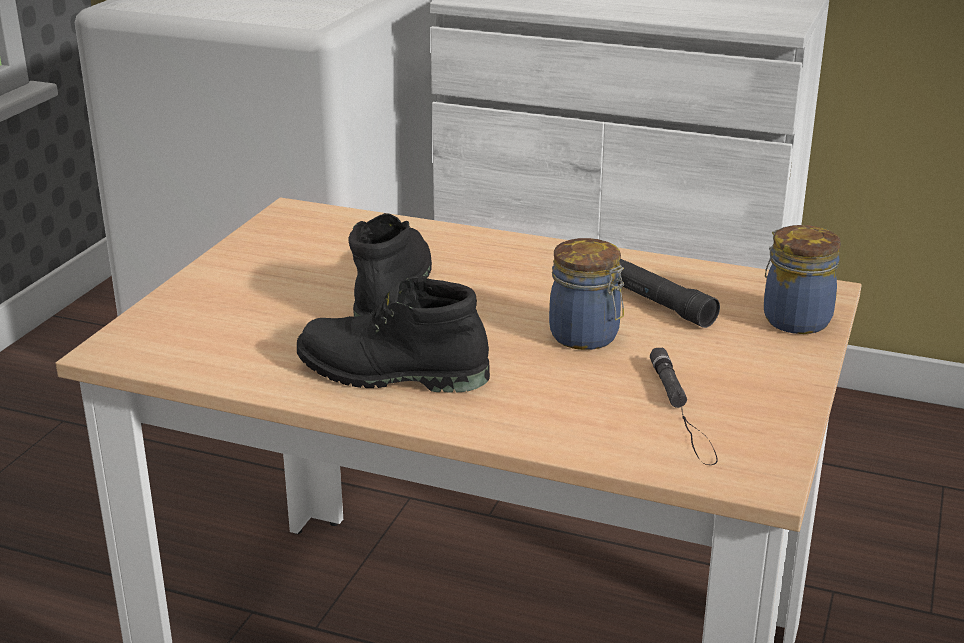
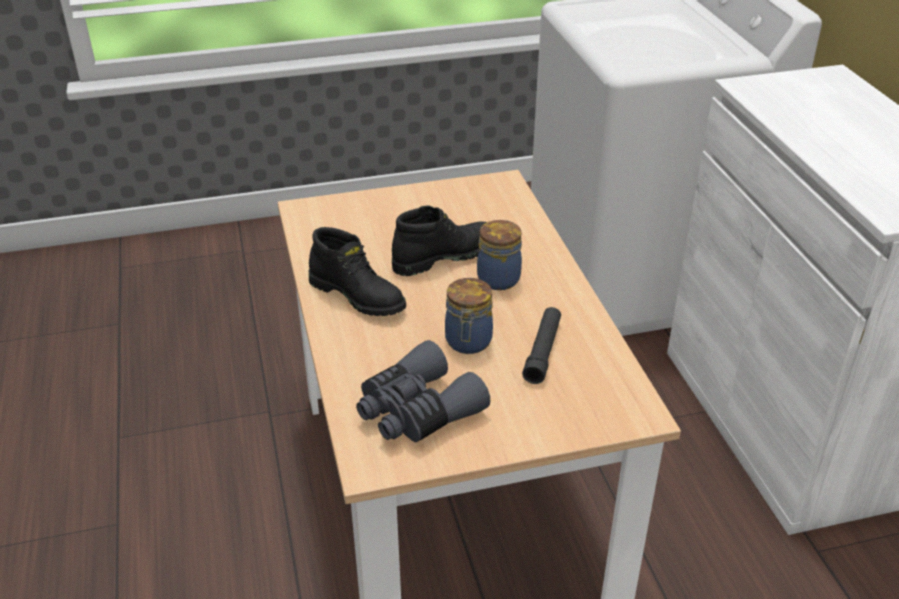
camera: 55 degrees right, 10 degrees up
(390, 373) = (358, 295): black boot -> black boot turned 150 degrees clockwise
(682, 411) = (417, 410): black flashlight -> grey binoculars
(794, 319) = (584, 416): jar -> jar (499, 278)

